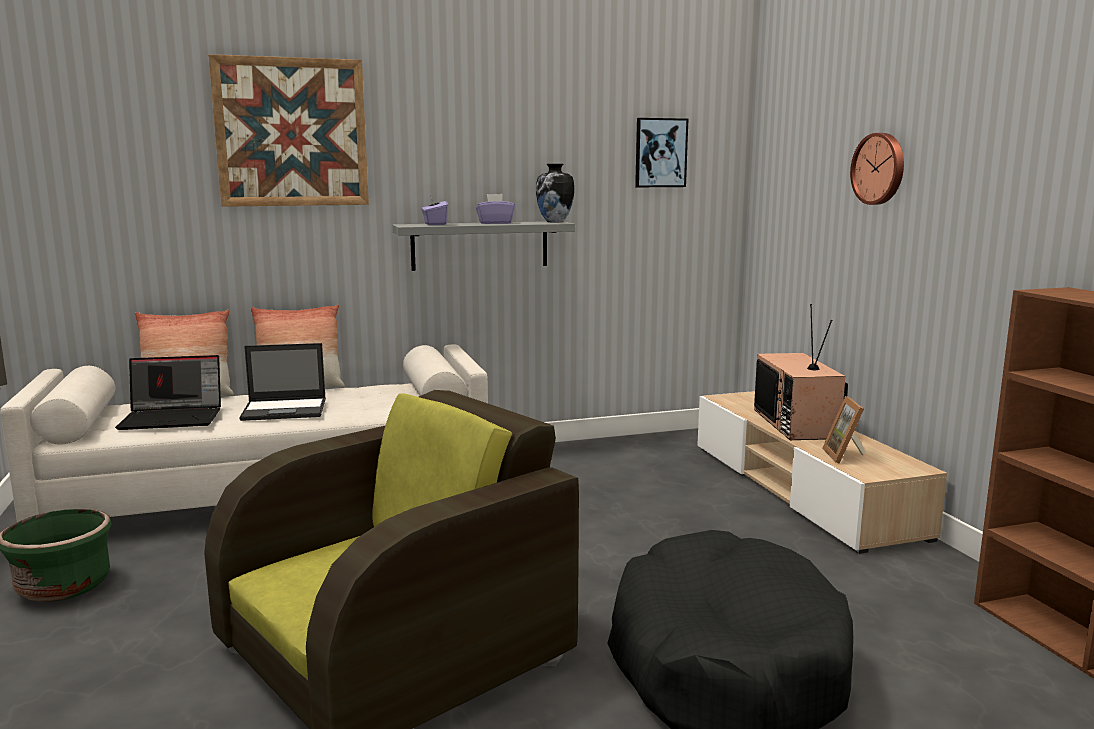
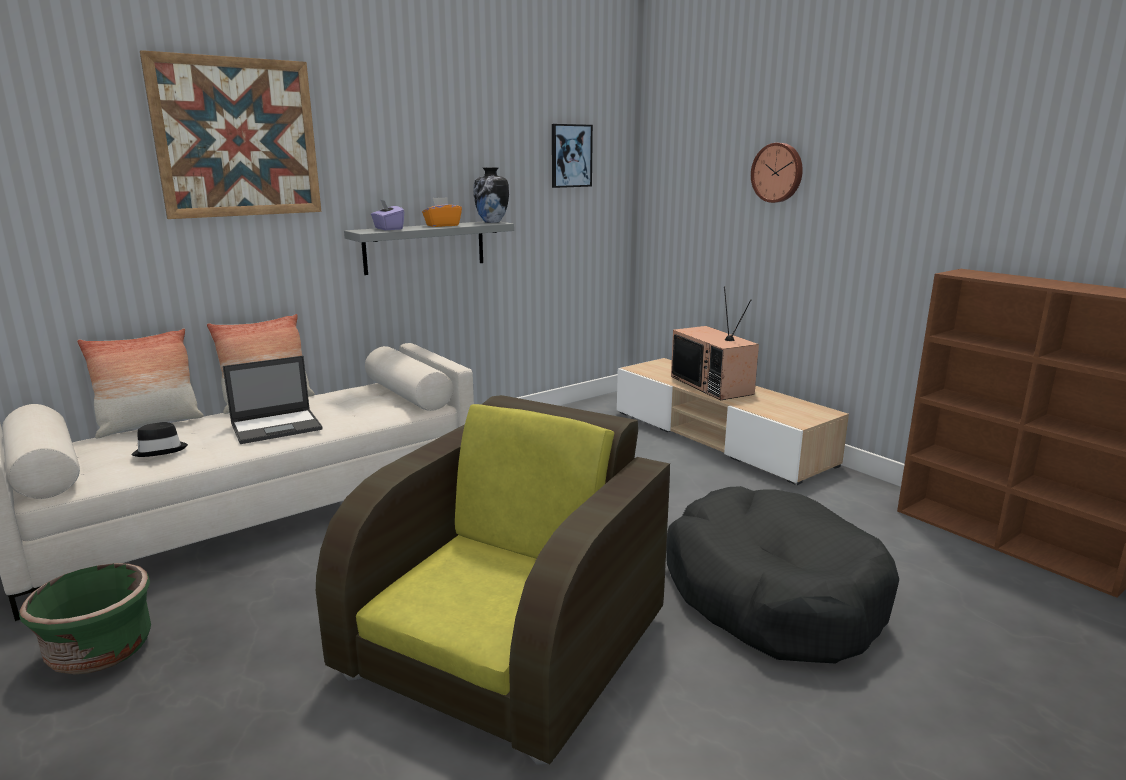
camera: 20 degrees left, 5 degrees up
(173, 418) = (161, 450): laptop -> black hat
(495, 223) = (442, 225): purple tissue box -> orange tissue box
(846, 456) = (771, 409): picture frame -> none

